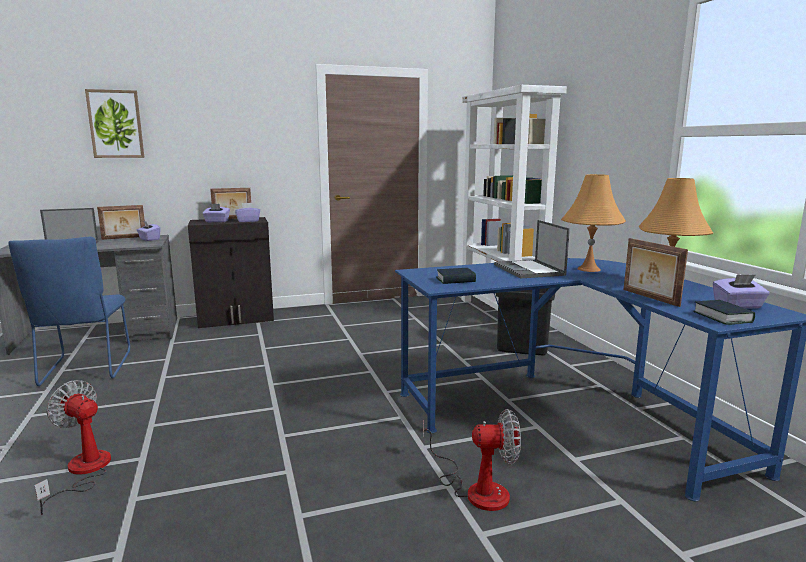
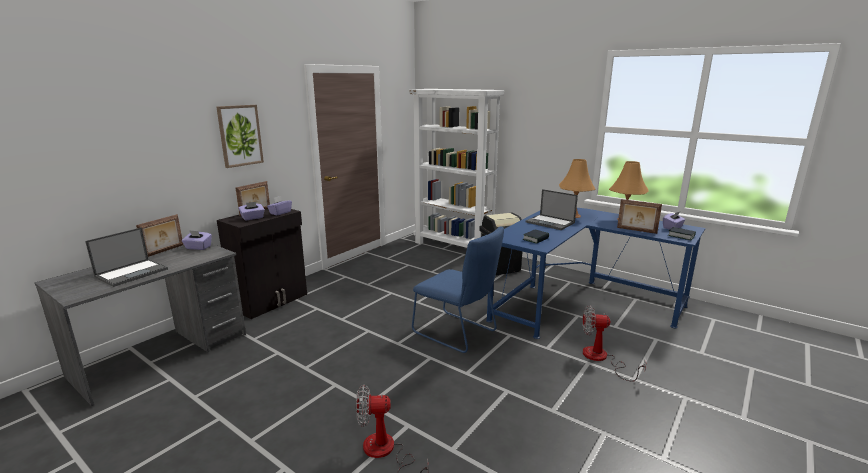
camera: 35 degrees left, 5 degrees up
(85, 370) = (218, 387): blue chair -> blue chair (457, 333)
(115, 124) = (135, 134): picture -> picture (240, 135)
(476, 489) = (601, 359): fan -> fan turned 135 degrees counterclockwise

